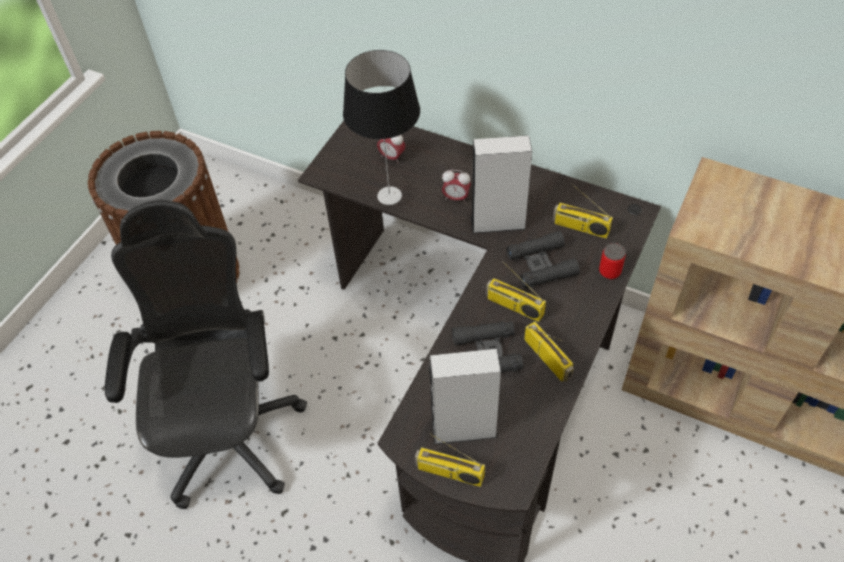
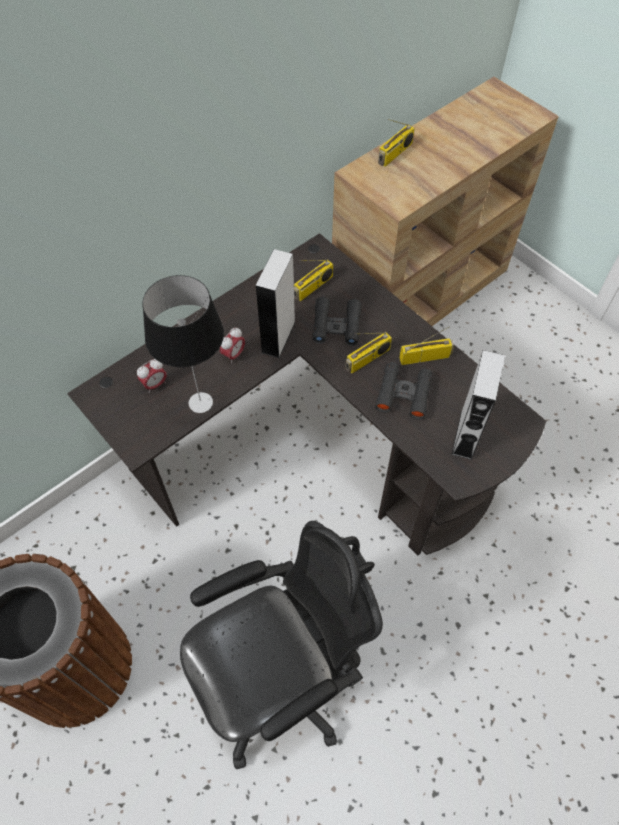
camera: 70 degrees left, 5 degrees up
(228, 430) = (280, 678): office chair -> office chair turned 135 degrees clockwise
(449, 473) = (500, 459): radio -> radio (395, 154)
(609, 271) = (364, 288): can -> none

